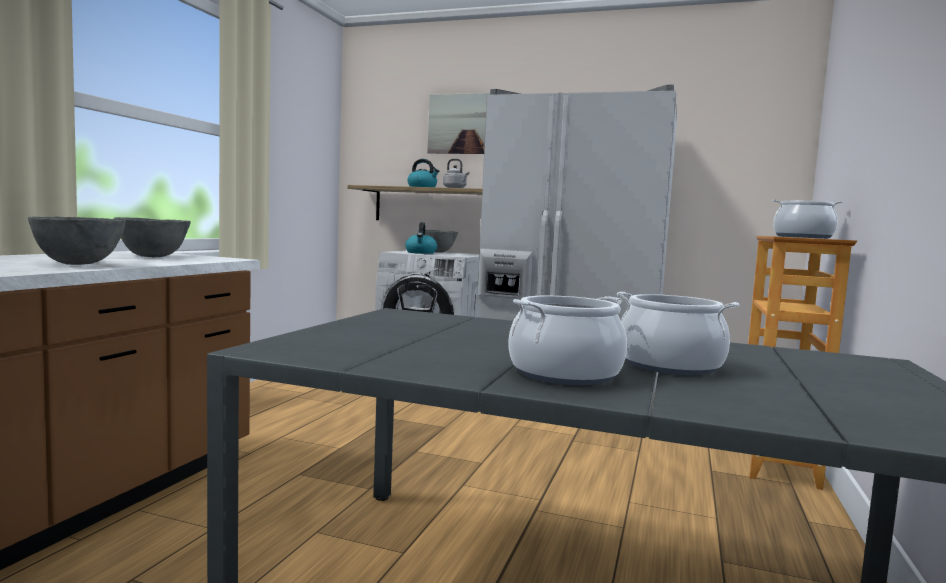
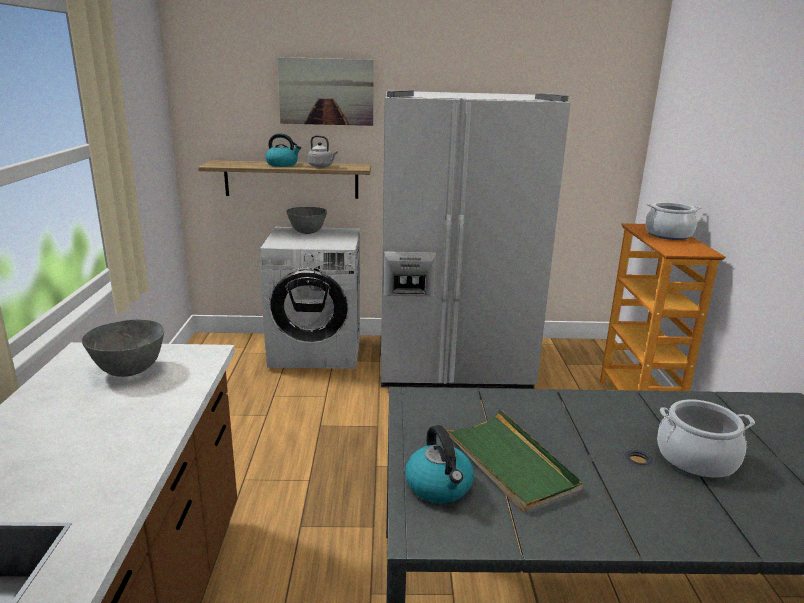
camera: 20 degrees left, 15 degrees up
(78, 264) = (116, 437): grey bowl -> none
(421, 253) = (301, 243): kettle -> kettle (439, 486)
(431, 340) = (508, 462): none -> green tray
(564, 373) = (656, 503): cooking pot -> none

